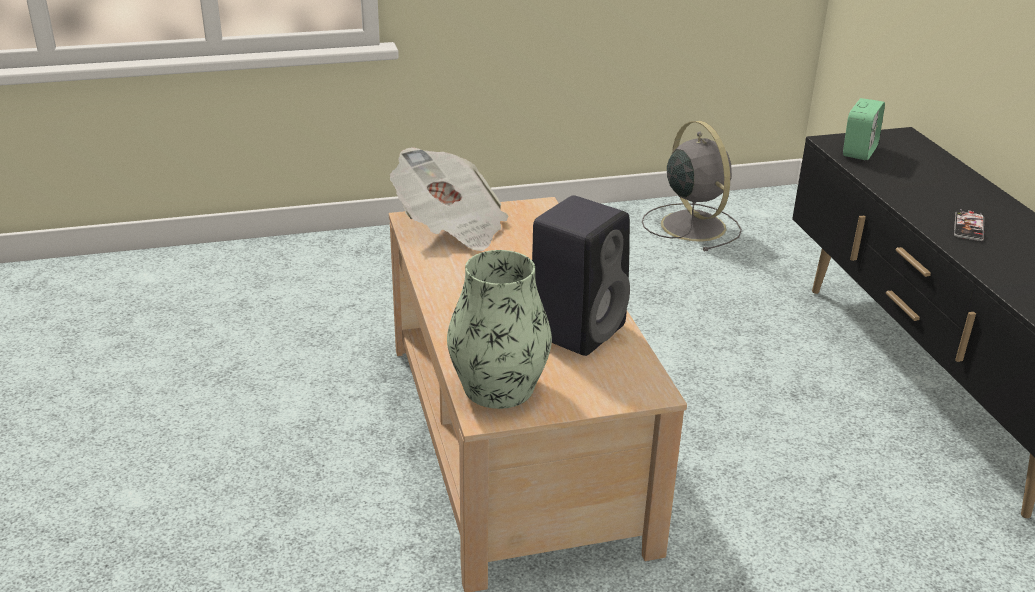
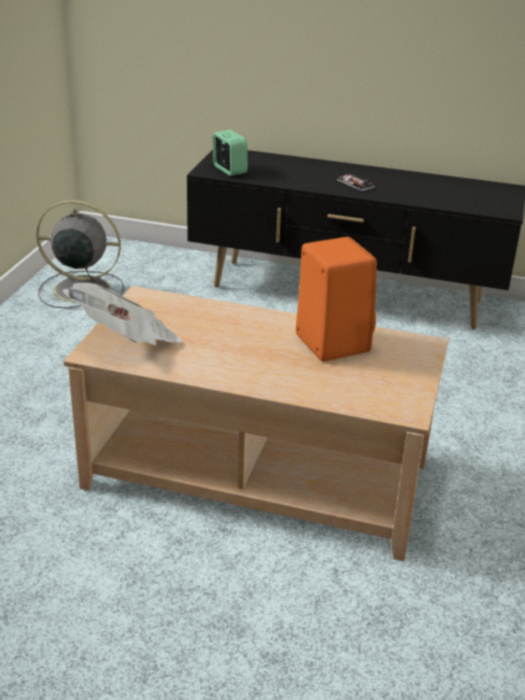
camera: 60 degrees left, 0 degrees up
(499, 387) = (379, 396): vase -> none
(578, 328) = (330, 342): black speaker -> orange speaker

